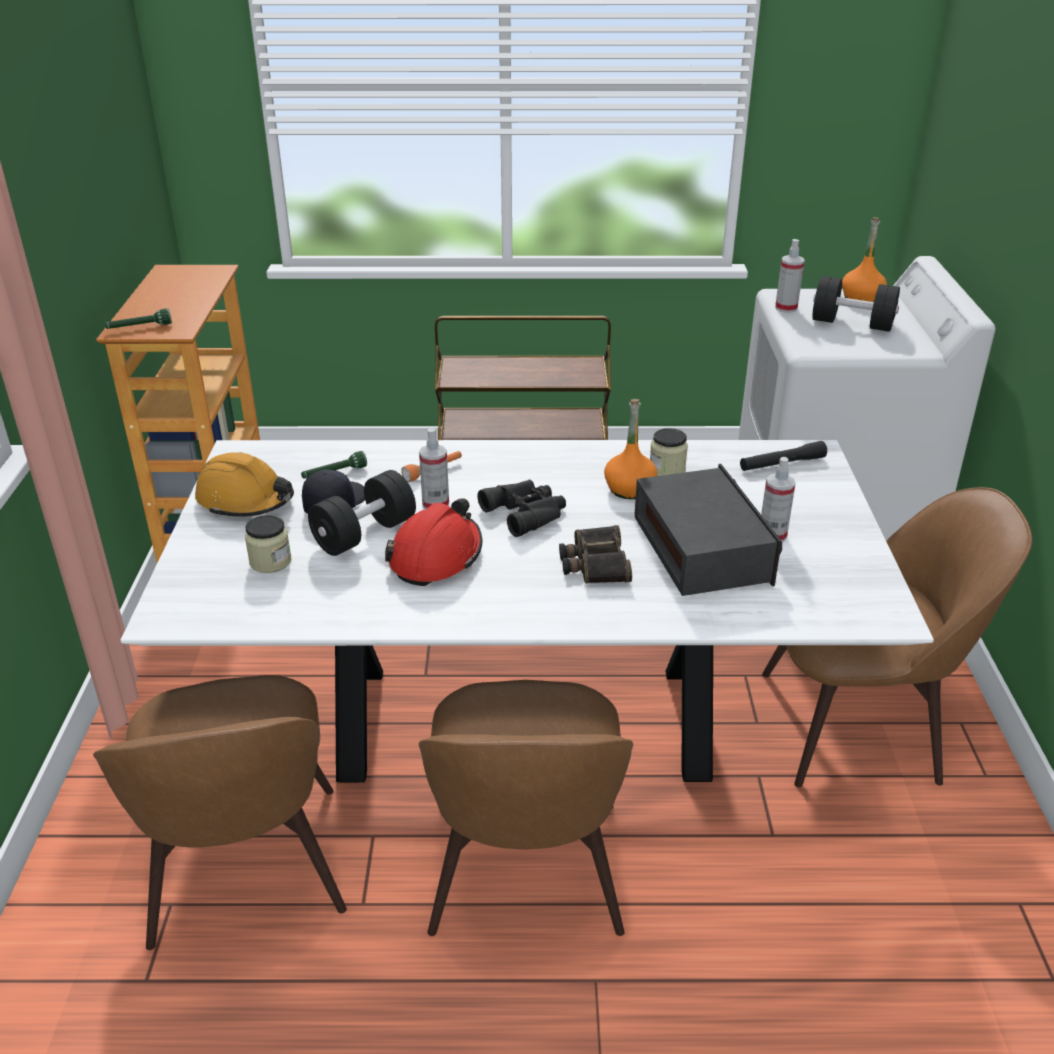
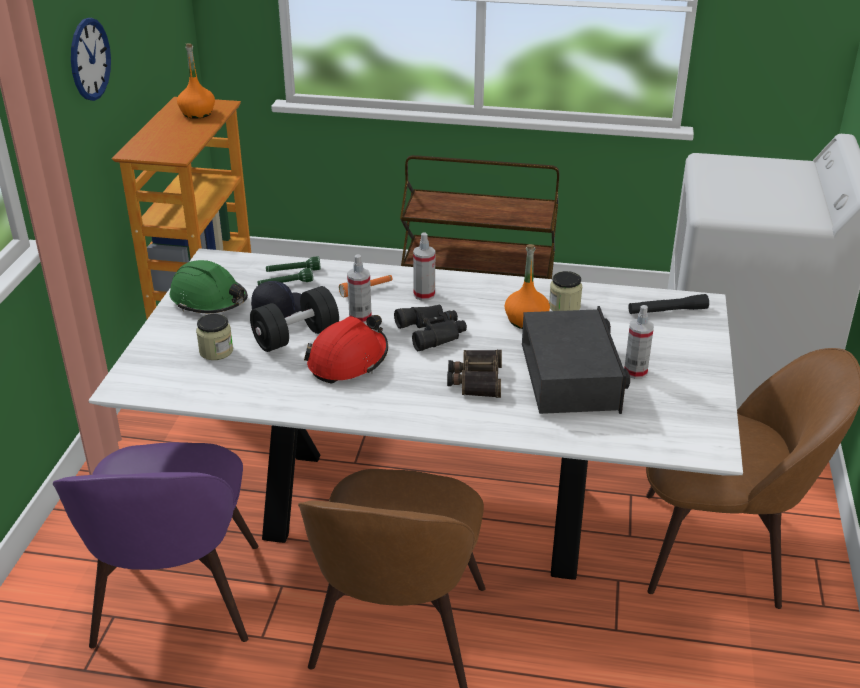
camera: 10 degrees right, 0 degrees up
(59, 217) = (89, 59): none -> wall clock
(139, 328) = (147, 151): green flashlight -> green flashlight (293, 271)
(245, 500) = (209, 300): orange hard hat -> green hard hat
(246, 872) = (176, 600): brown chair -> purple chair
(786, 308) = (706, 172): spray bottle -> spray bottle (424, 295)
(852, 324) = (760, 191): black dumbbell -> none
(861, 299) = (779, 169): orange bottle -> orange bottle (197, 113)

